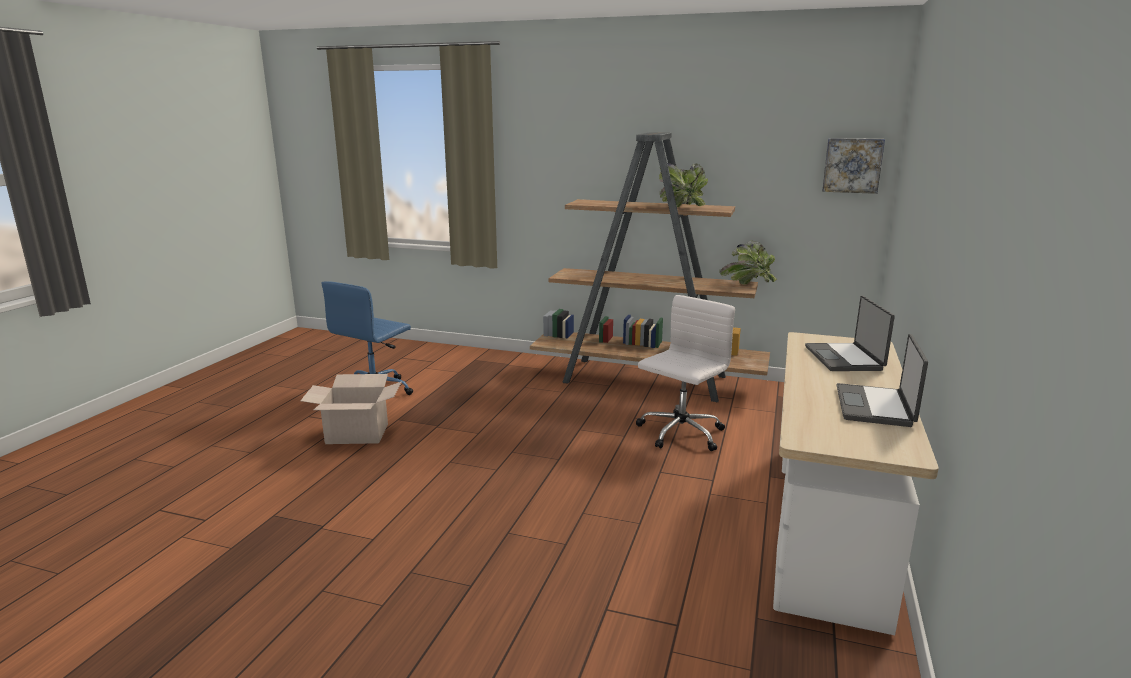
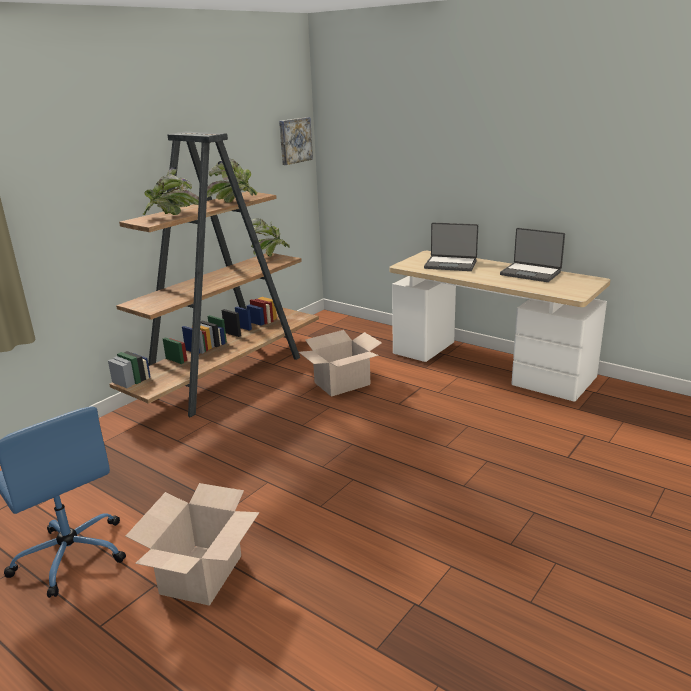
camera: 70 degrees left, 5 degrees up
(605, 204) = (172, 216): none -> potted plant
(680, 433) = (342, 383): white office chair -> cardboard box

